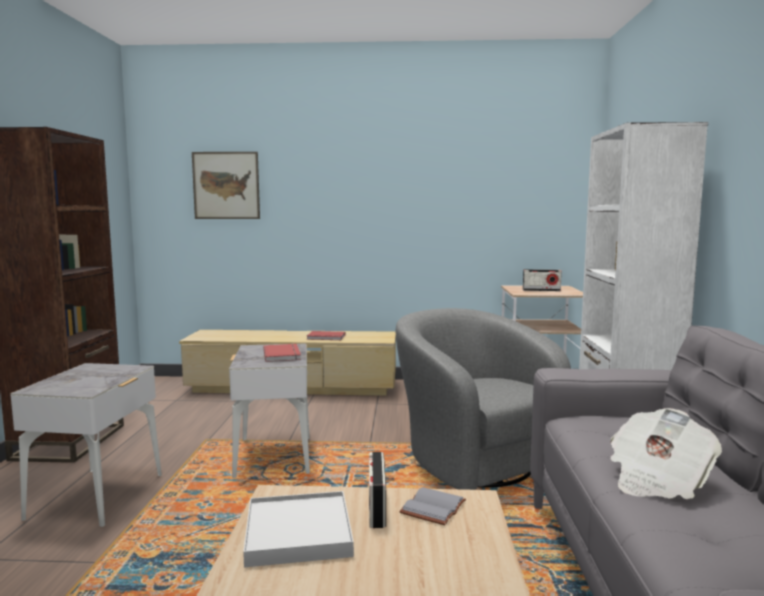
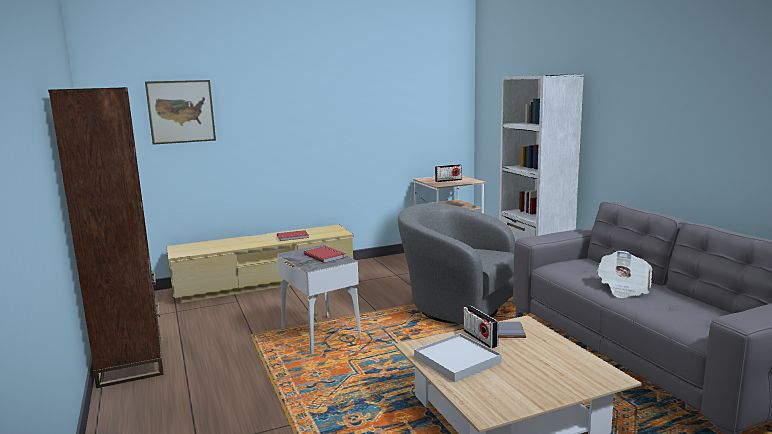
camera: 25 degrees left, 5 degrees up
(99, 495) = (224, 389): side table -> none

